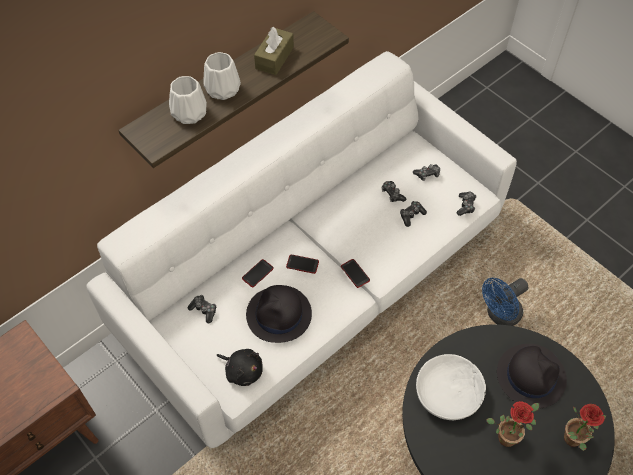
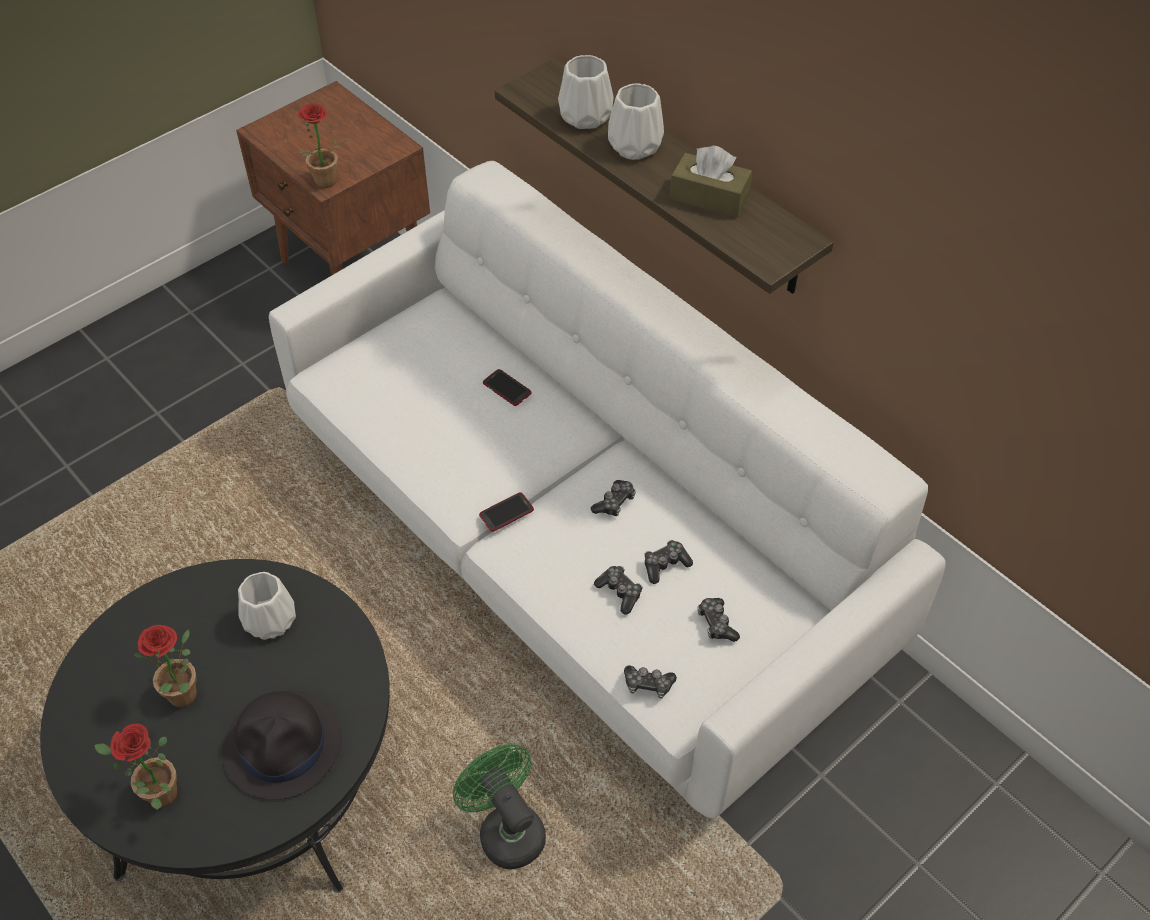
camera: 90 degrees right, 5 degrees down
(58, 387) = (325, 184): none -> potted plant
(204, 310) = (449, 333): game controller -> game controller (614, 503)
(242, 370) = (352, 380): black plush toy -> none
(279, 315) = (432, 414): black hat -> none
(302, 264) = (522, 442): phone -> none
(447, 394) = (271, 619): white bowl -> white vase
(499, 315) = (506, 829): blue fan -> green fan

